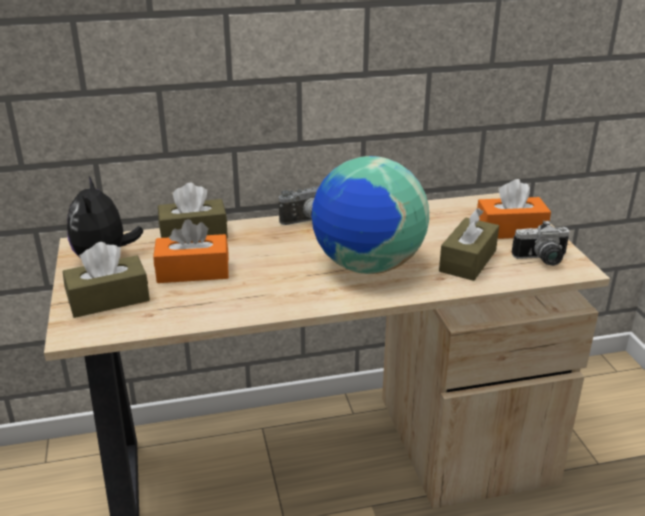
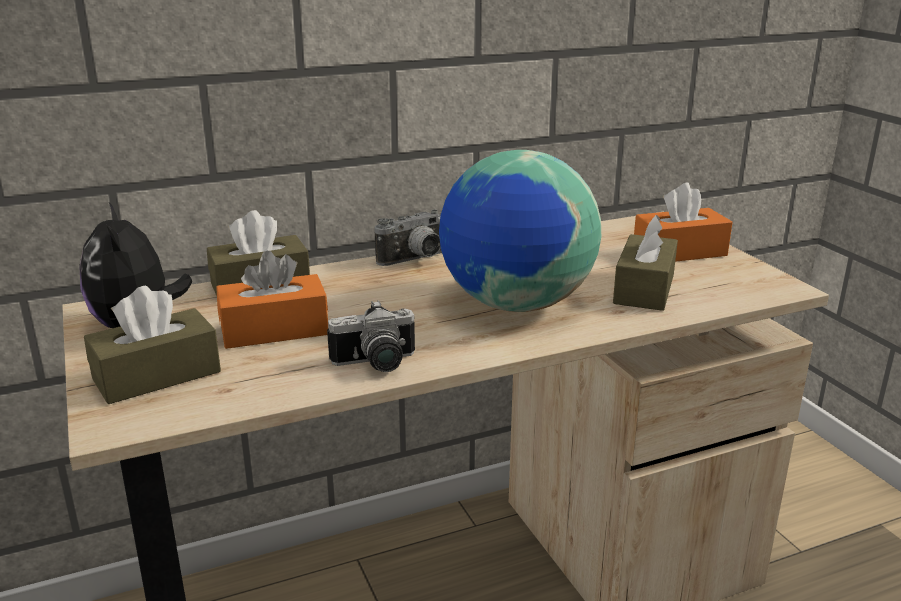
camera: 10 degrees left, 5 degrees down
(542, 260) = (736, 281): camera -> camera (376, 364)

